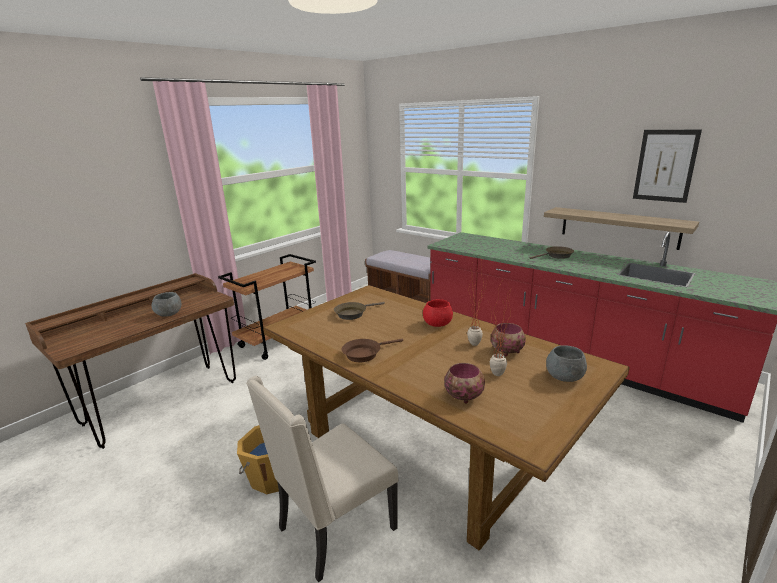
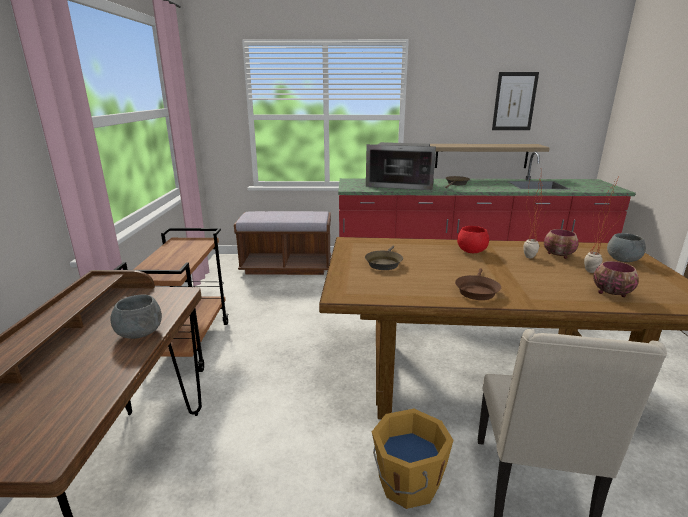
camera: 40 degrees left, 0 degrees up
(497, 247) = (400, 185): none -> microwave

